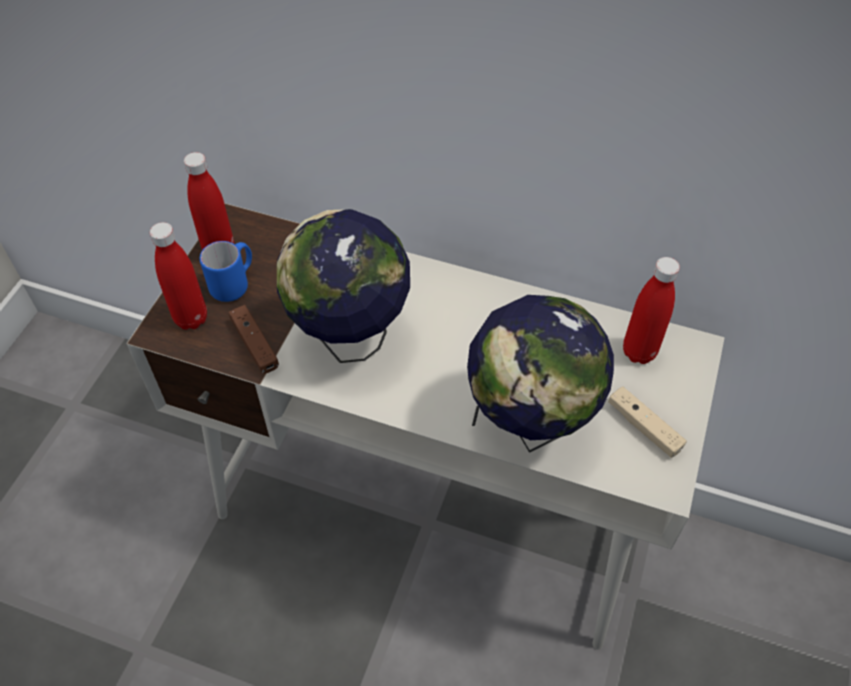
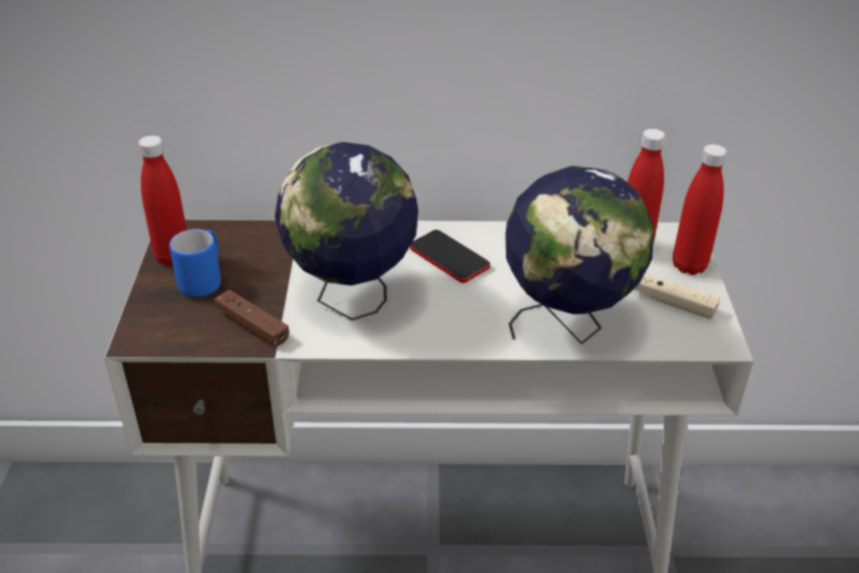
camera: 20 degrees left, 15 degrees down
(191, 318) = (170, 319): red bottle -> red bottle (689, 266)
(457, 315) = (449, 257): none -> phone

